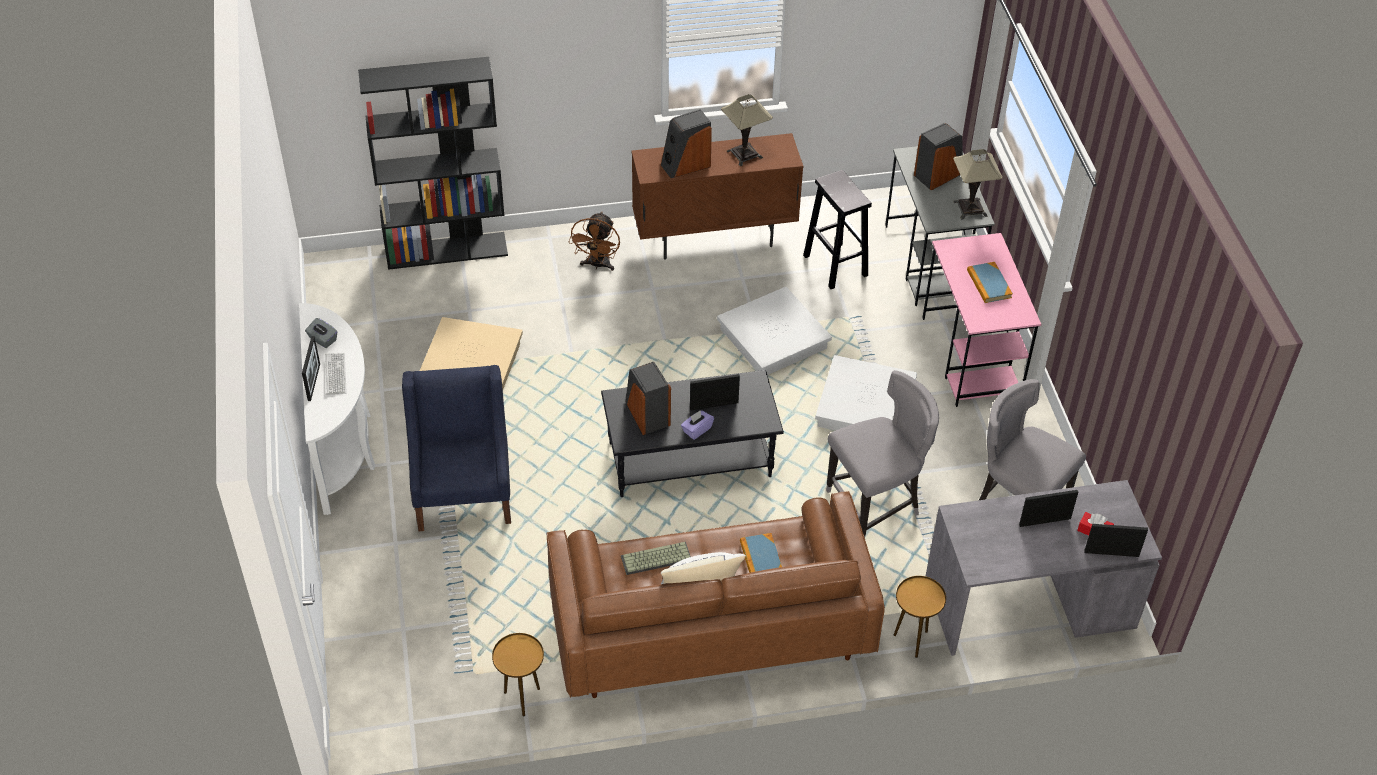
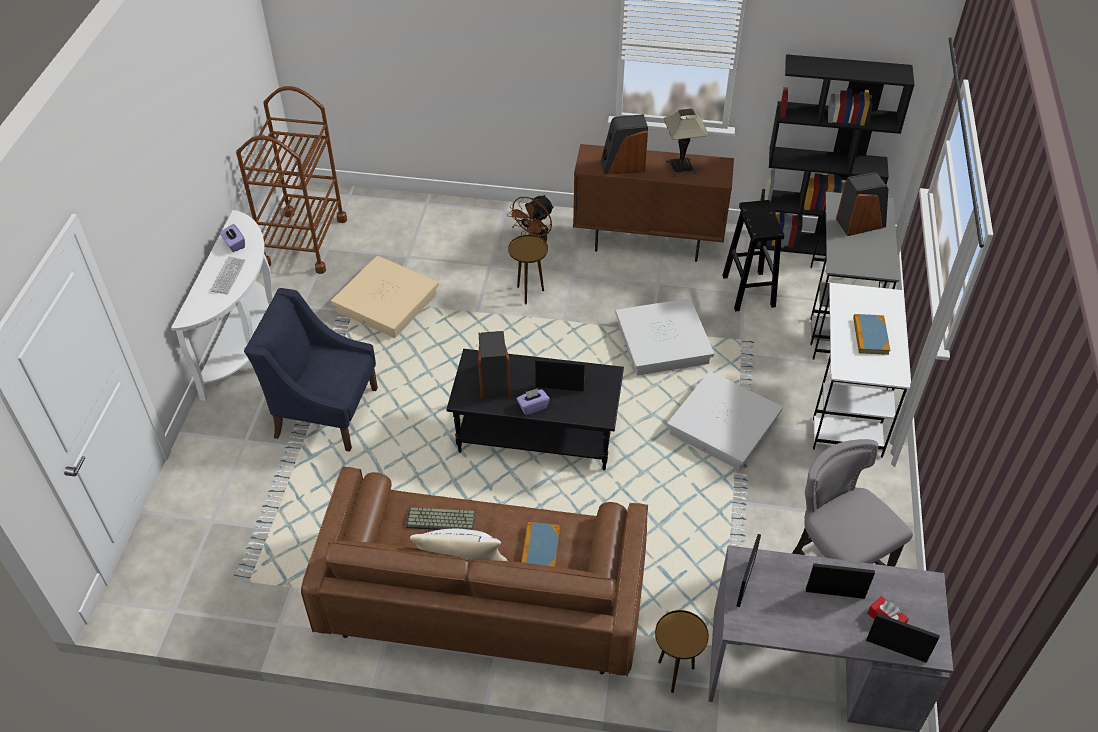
camera: 20 degrees right, 0 degrees up
(314, 382) = (206, 278): picture frame -> picture frame (745, 583)
(322, 339) = (234, 244): grey tissue box -> purple tissue box
(347, 320) = (304, 242): none -> brown cart
(447, 250) = (414, 203): black bookcase -> black bookcase (810, 243)
(464, 492) = (325, 412): blue armchair -> blue armchair turned 90 degrees counterclockwise
(522, 698) = (280, 618): brown side table -> brown side table (528, 293)
(875, 505) = (694, 524): grey chair -> none
(970, 209) = (880, 261): table lamp -> none
(971, 358) = (846, 406): pink desk -> white desk

